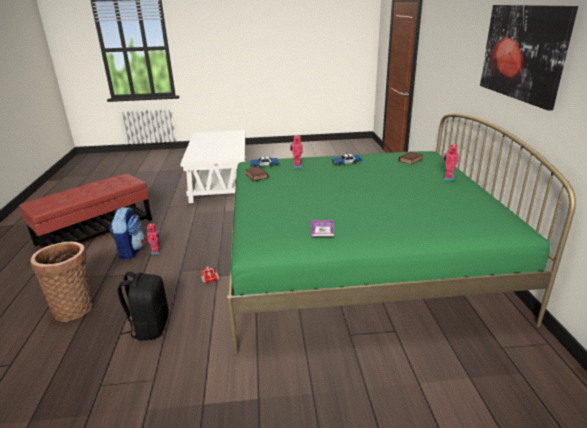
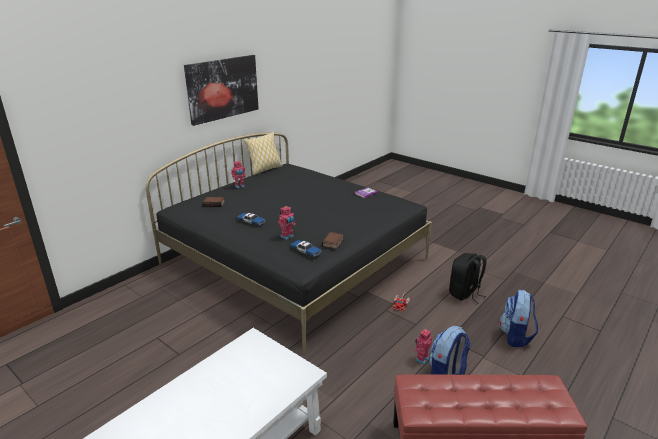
camera: 135 degrees left, 0 degrees up
(74, 307) = (516, 336): basket -> backpack
(358, 261) = (295, 262): green bed -> black bed
(506, 206) = (265, 169): none -> pillow

